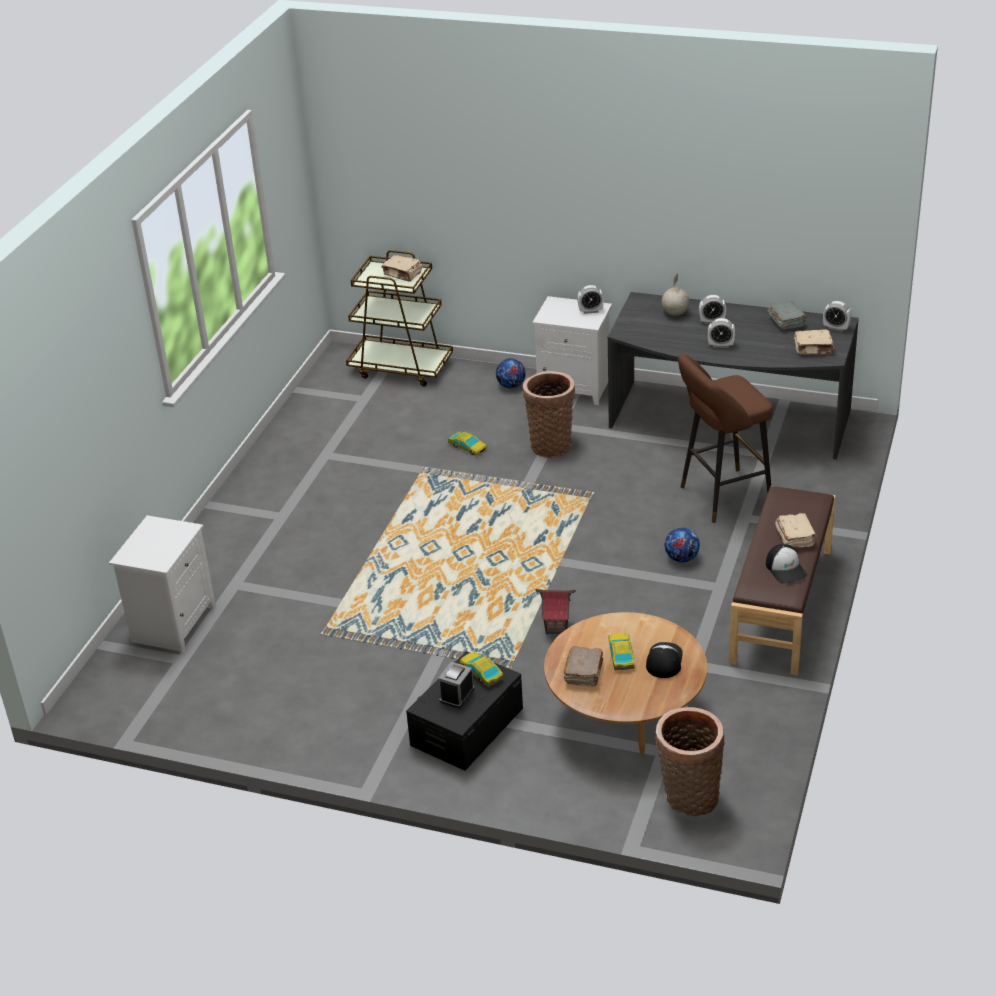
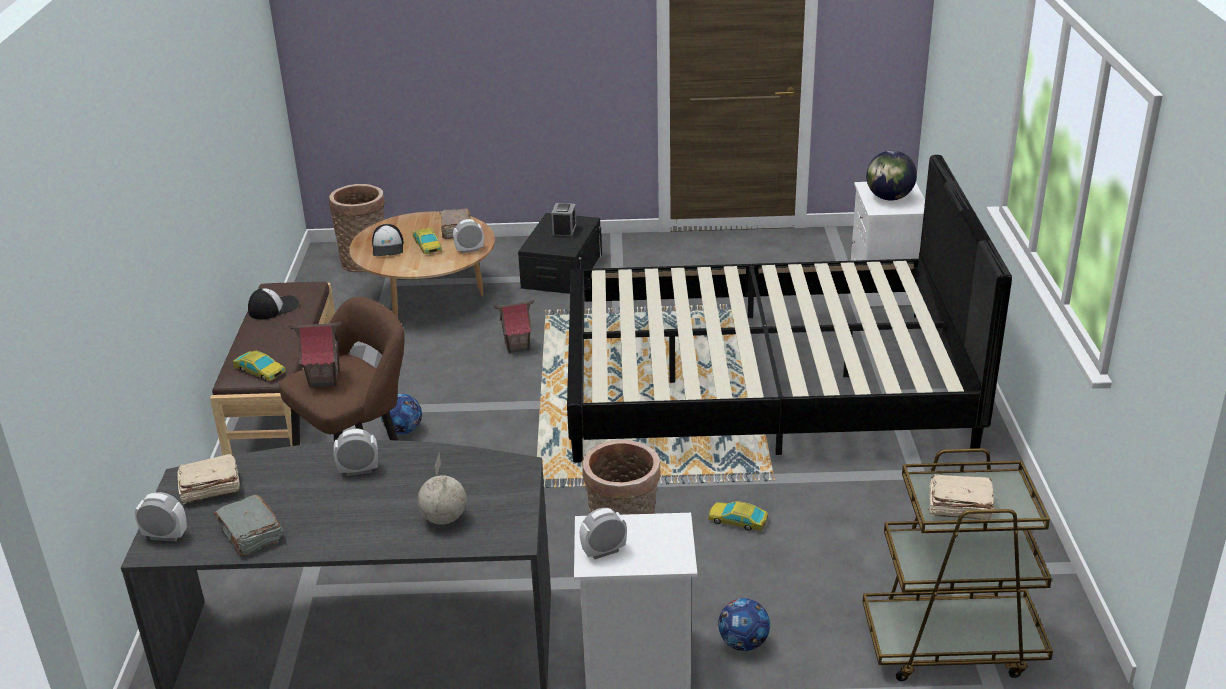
camera: 160 degrees right, 5 degrees down
(161, 541) = (889, 198): none -> globe
(369, 544) = (763, 384): none -> black bed
(481, 672) = (552, 246): toy car -> toy car (259, 371)
(712, 321) = (378, 513): alarm clock -> alarm clock (469, 250)
(738, 393) = (324, 379): none -> toy house
(786, 569) = (273, 308): cap -> cap turned 90 degrees clockwise
(795, 537) = (262, 336): beige book -> none

